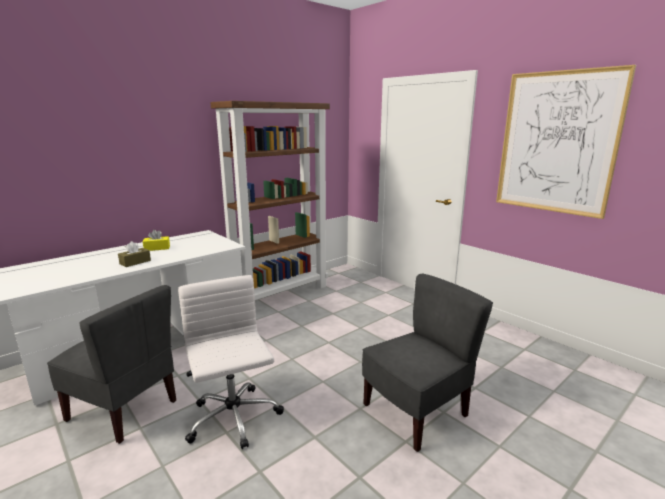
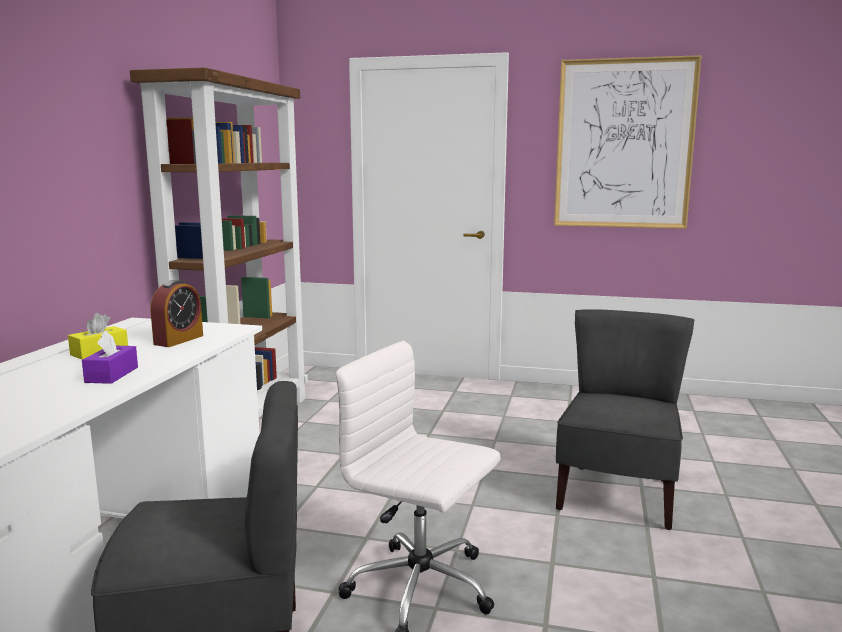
camera: 35 degrees left, 5 degrees down
(135, 262) = (112, 375): brown tissue box -> purple tissue box
(195, 248) = (179, 340): none -> alarm clock

